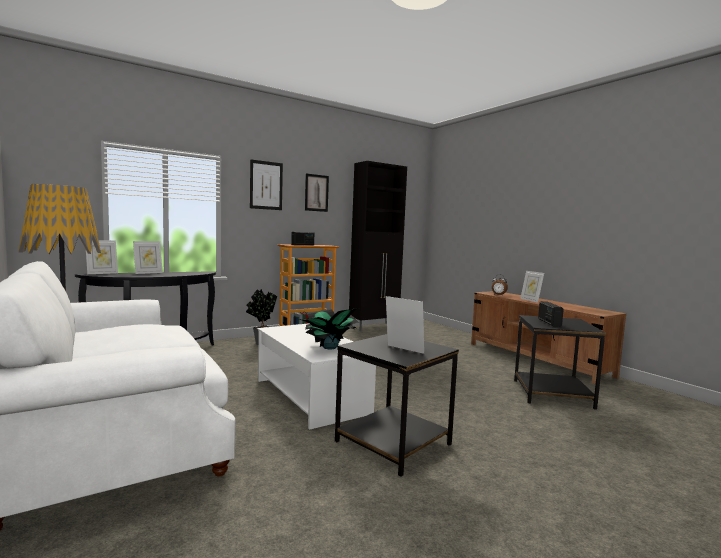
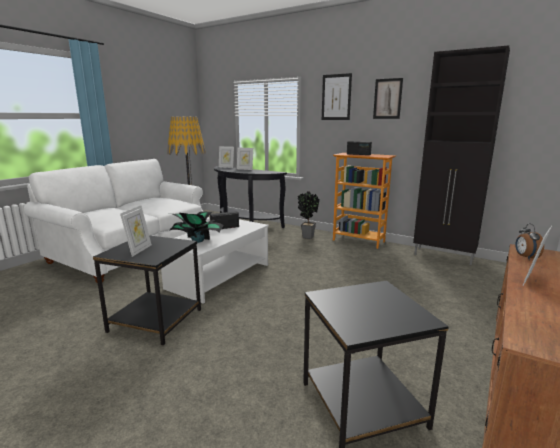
camera: 65 degrees right, 10 degrees up
(549, 322) = (358, 300): radio -> radio (224, 227)

